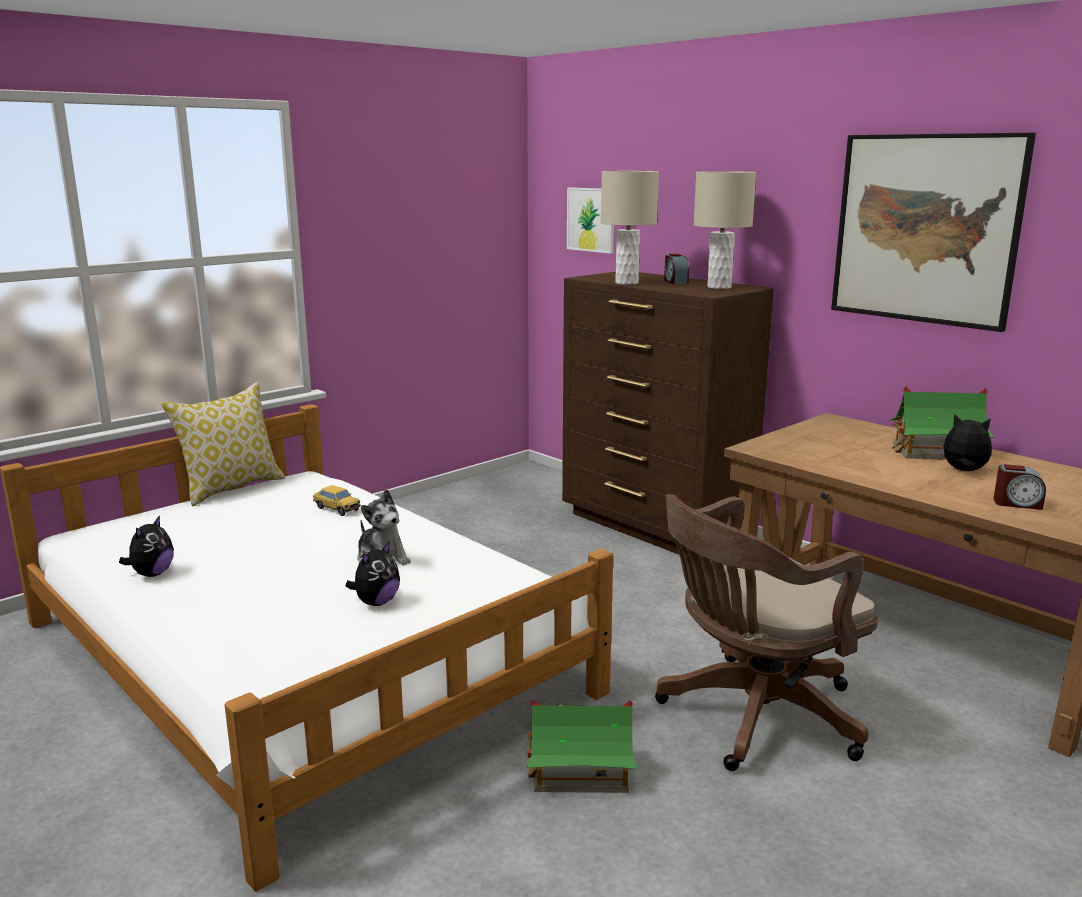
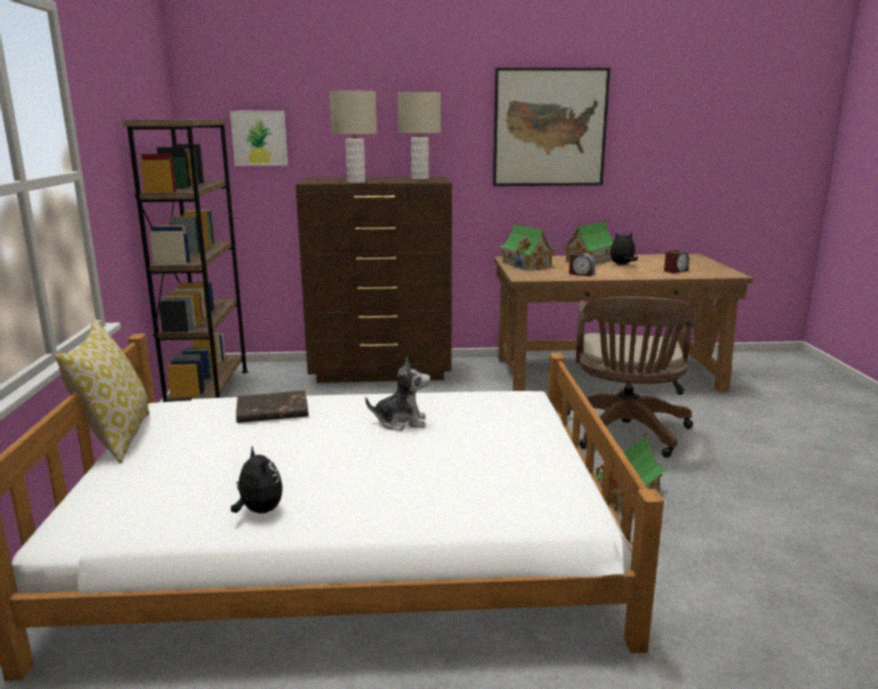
camera: 50 degrees left, 0 degrees up
(337, 509) = (272, 411): toy car -> brown book
(376, 602) = (471, 442): plush toy -> none
(478, 488) = (209, 392): none -> brown bookcase
(675, 282) = (379, 179): alarm clock -> alarm clock (581, 274)
(824, 433) = (527, 264): none -> toy house

